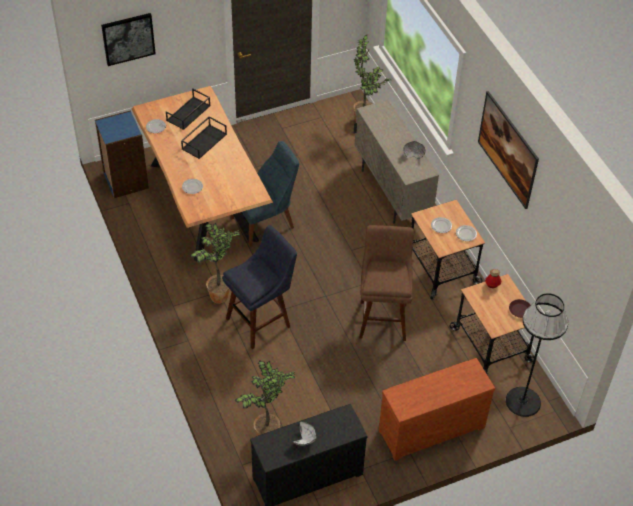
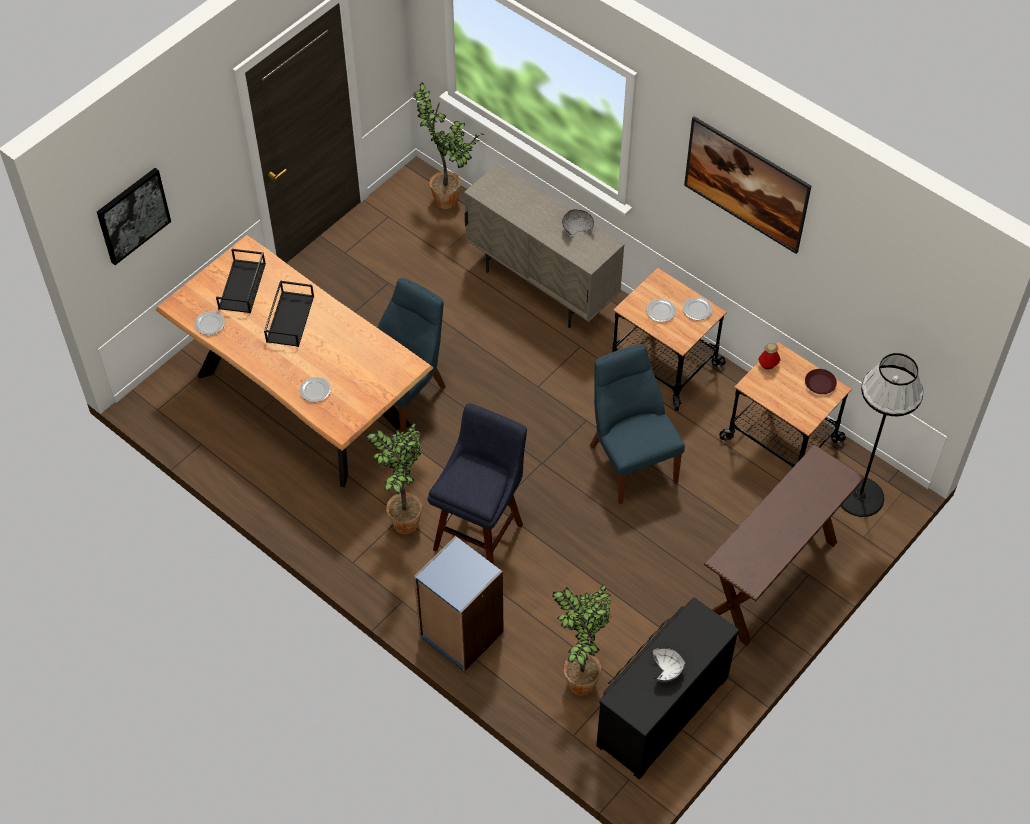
camera: 25 degrees left, 5 degrees up
(125, 180) = (176, 413): blue bookcase -> blue bookcase (460, 634)
(383, 317) = (630, 460): brown stool -> blue chair
(430, 427) = (771, 578): brown dresser -> brown console table

